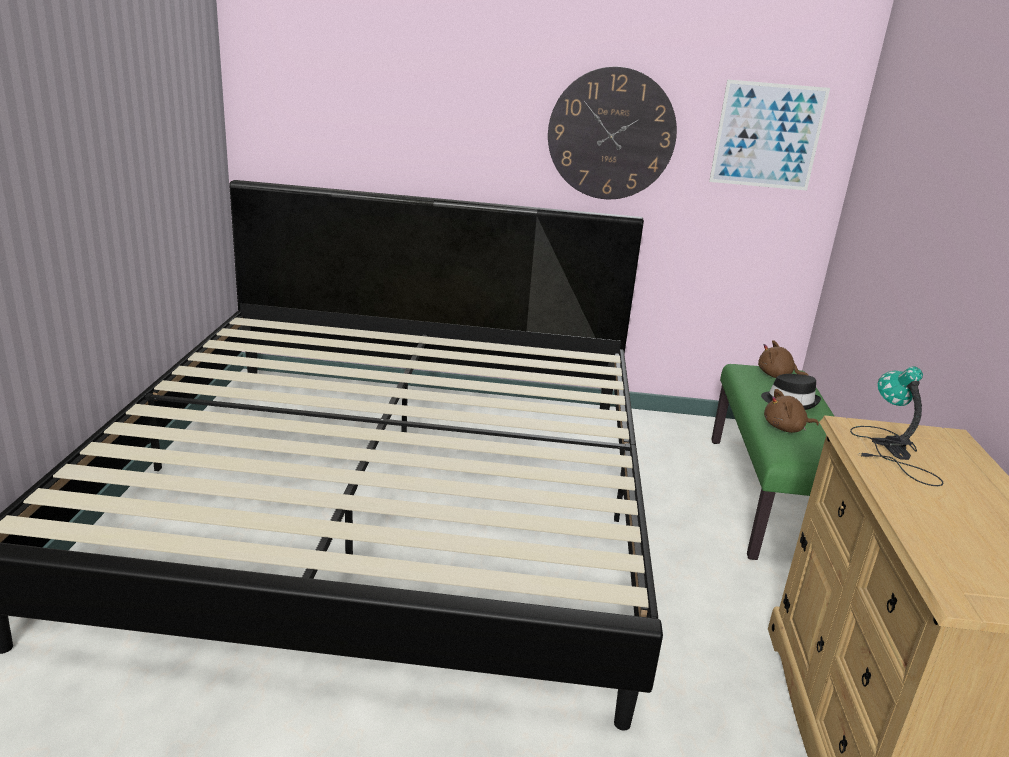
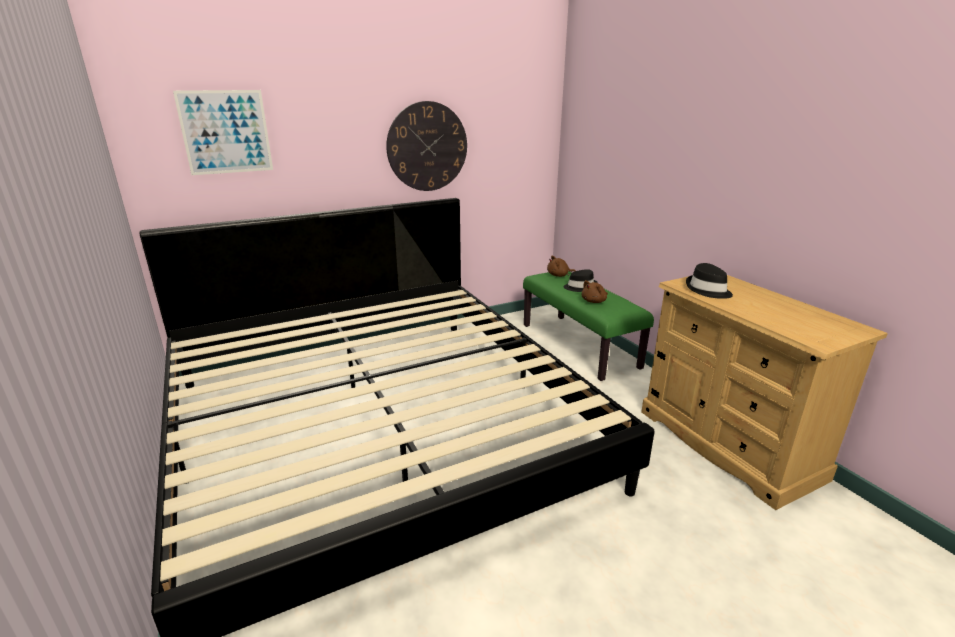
camera: 30 degrees left, 0 degrees up
(767, 136) = (515, 134): picture -> picture (226, 132)
(891, 452) = (708, 290): table lamp -> black hat

